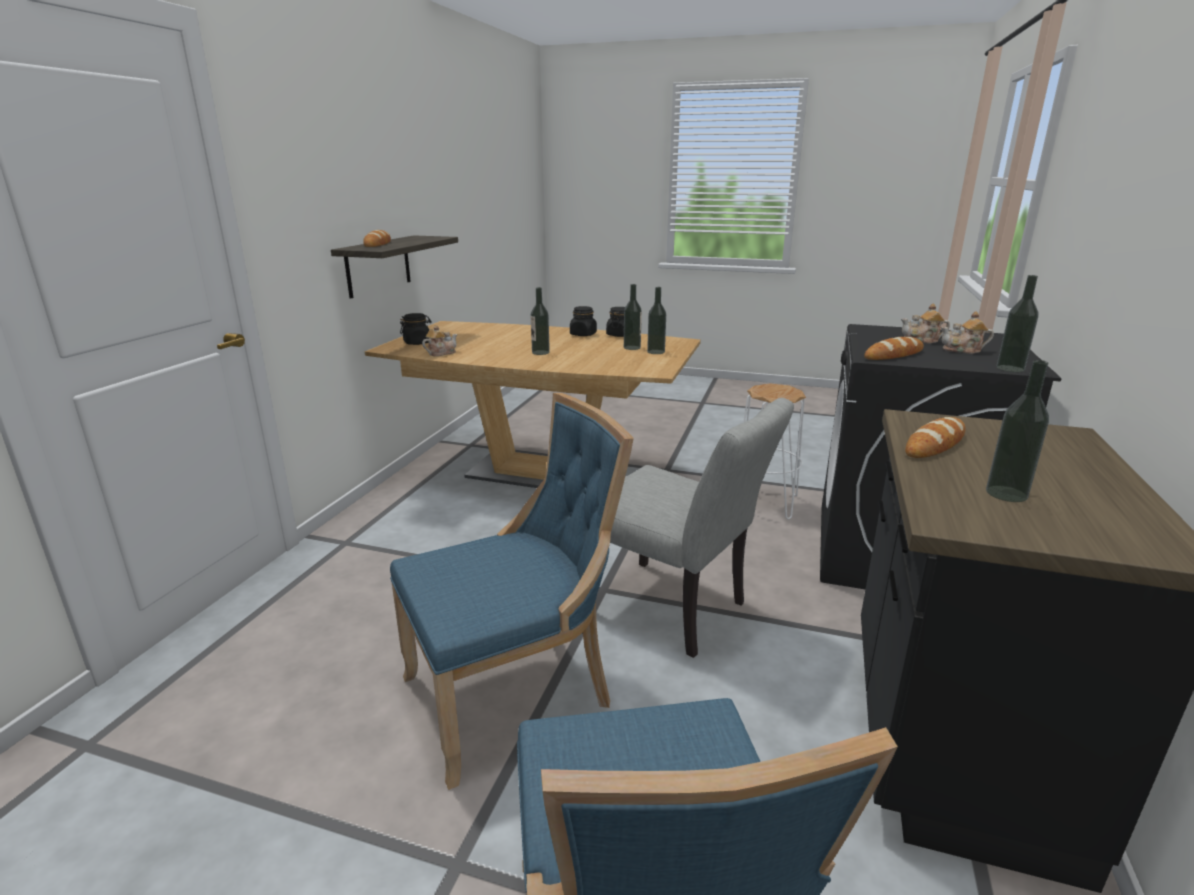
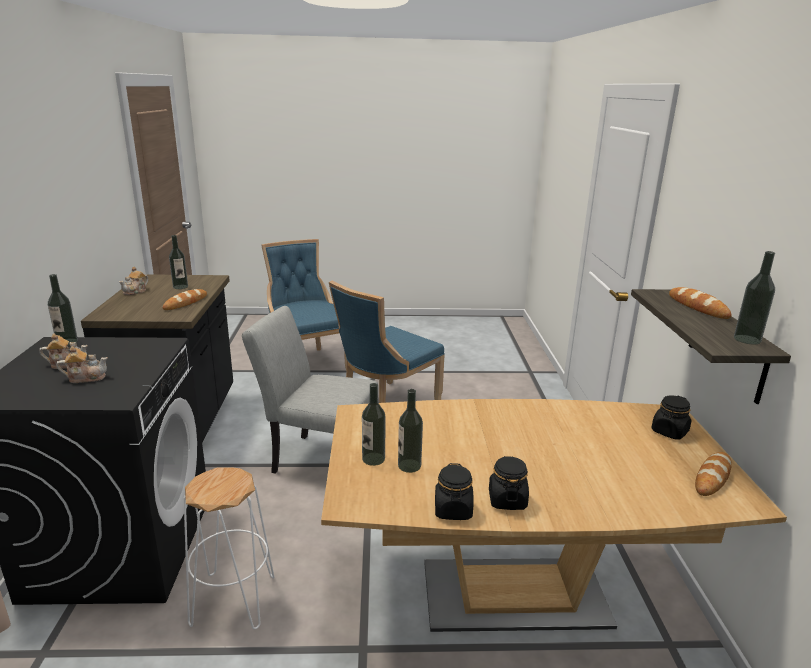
camera: 160 degrees right, 0 degrees up
(441, 353) = (604, 413): teapot -> teapot (136, 291)
(540, 352) = (505, 432): bottle -> bottle (747, 339)
(893, 354) = (143, 350): bread -> bread (712, 477)

